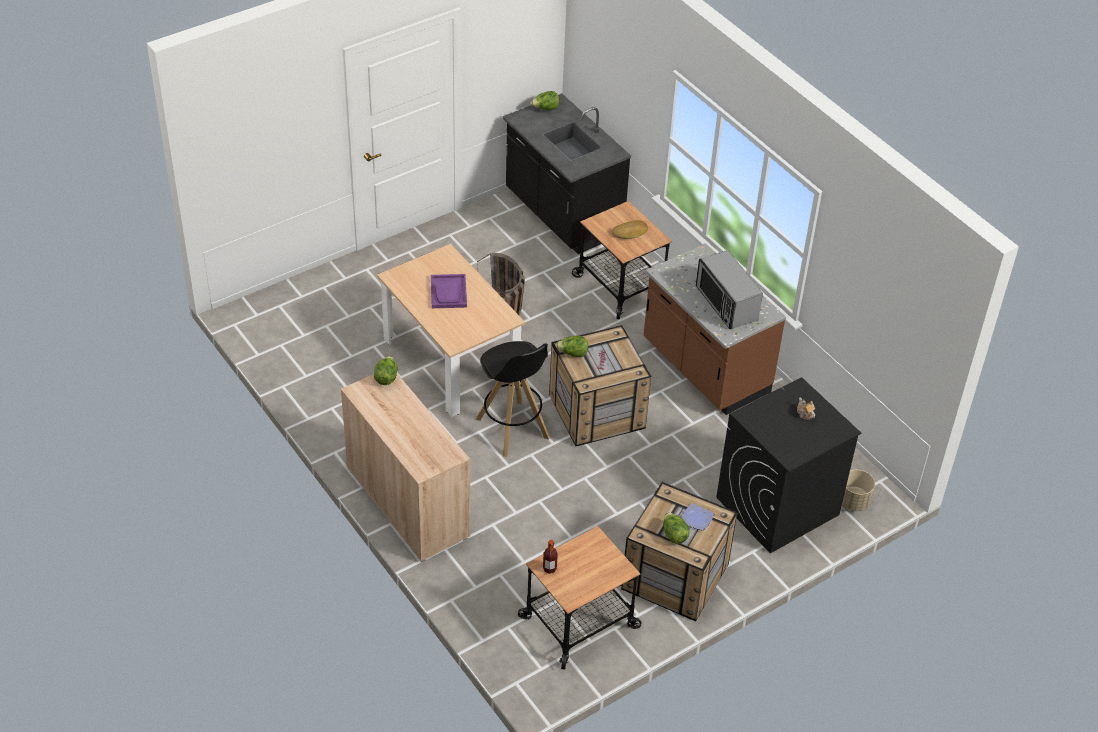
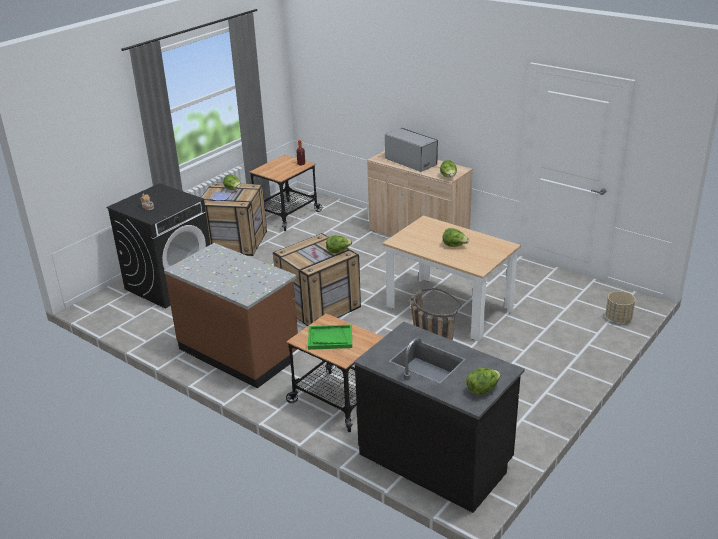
camera: 165 degrees right, 15 degrees down
(448, 292) = (454, 246): purple tray -> lettuce
(513, 429) = (375, 282): black stool -> none
(630, 232) = (330, 338): bread -> green tray
(726, 303) = (218, 267): microwave -> microwave (411, 162)
(853, 501) = (113, 298): beige planter -> beige planter (618, 318)

